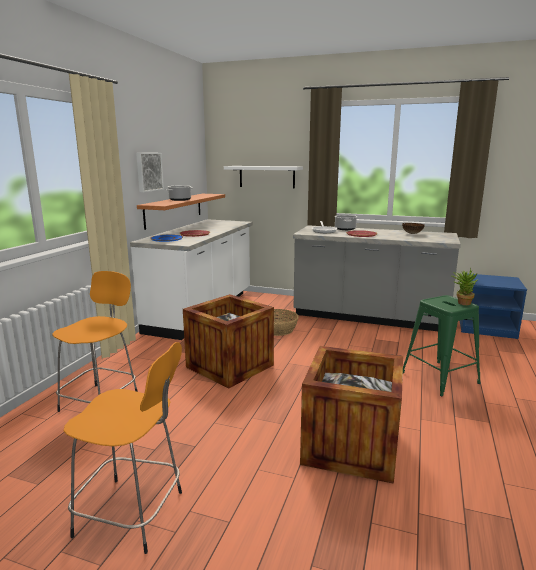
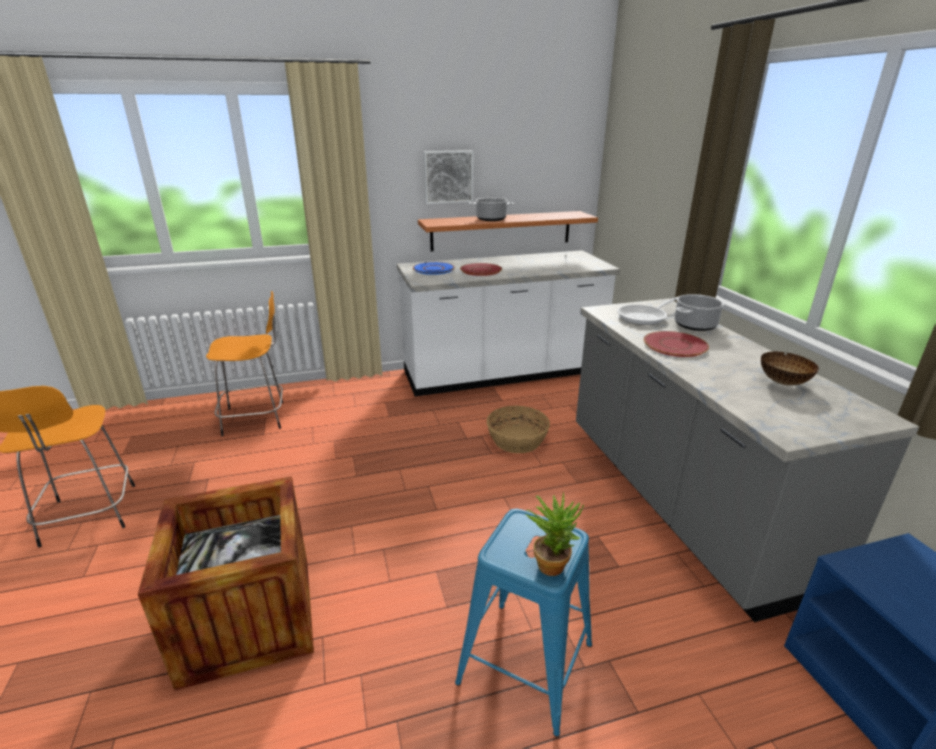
camera: 55 degrees right, 10 degrees up
(230, 366) = (381, 450): crate -> none
(267, 176) = (654, 198): white shelf -> none
(439, 378) = (525, 662): green stool -> blue stool

